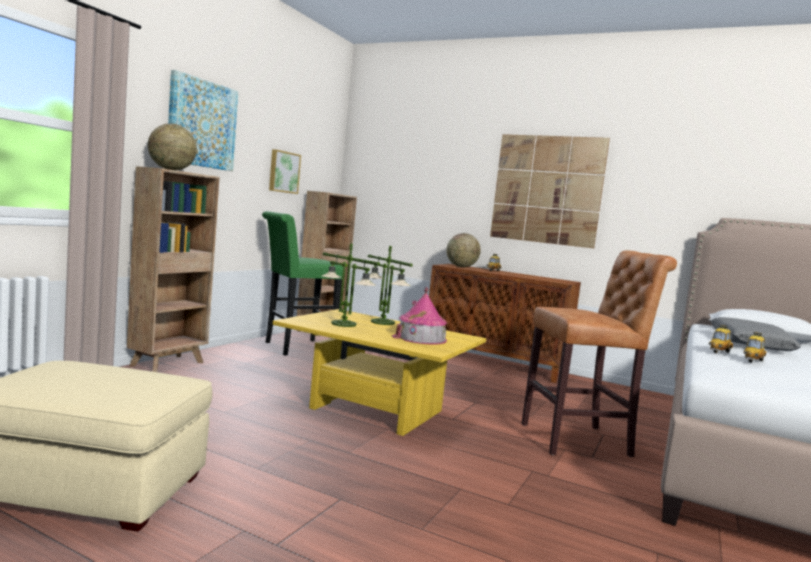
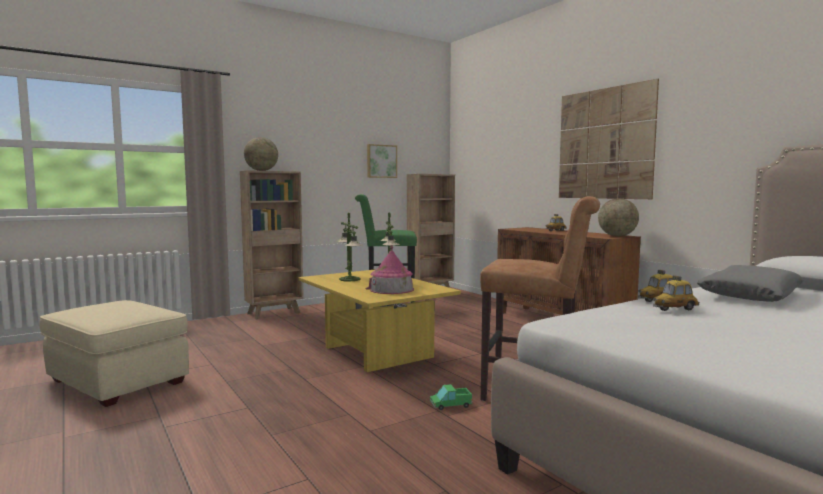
camera: 30 degrees right, 0 degrees up
(202, 124) = (296, 133): picture -> none
(461, 267) = (527, 229): globe -> globe (617, 236)
(533, 463) = (450, 405): none -> toy truck

